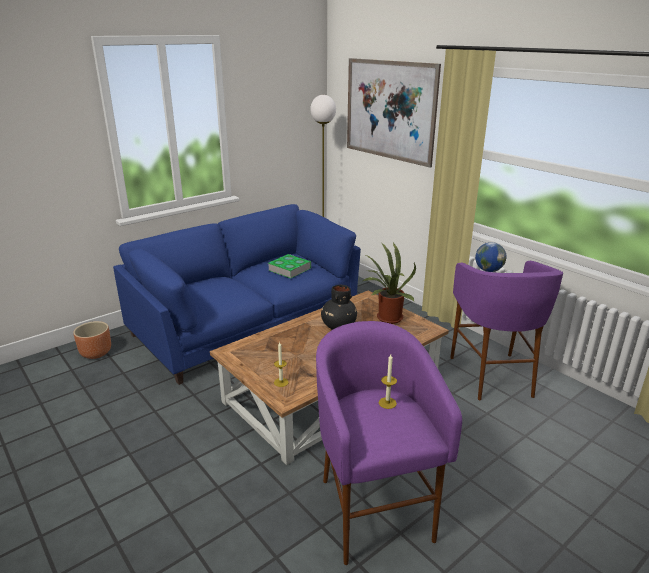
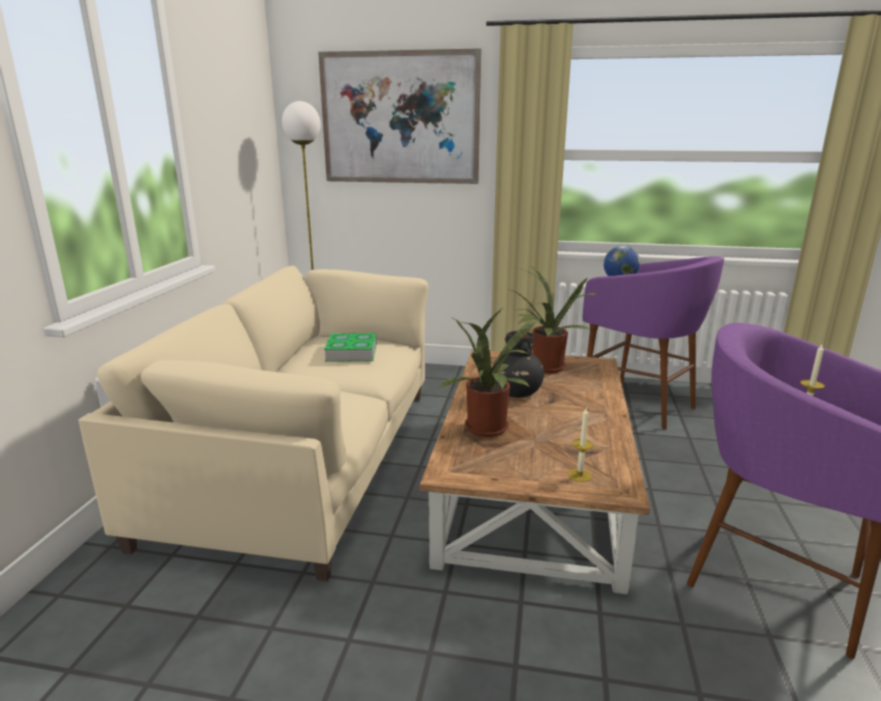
camera: 40 degrees left, 5 degrees down
(96, 353) = (87, 614): brown planter -> none
(246, 324) = (305, 459): blue sofa -> beige sofa
(284, 340) = (489, 430): none -> potted plant

